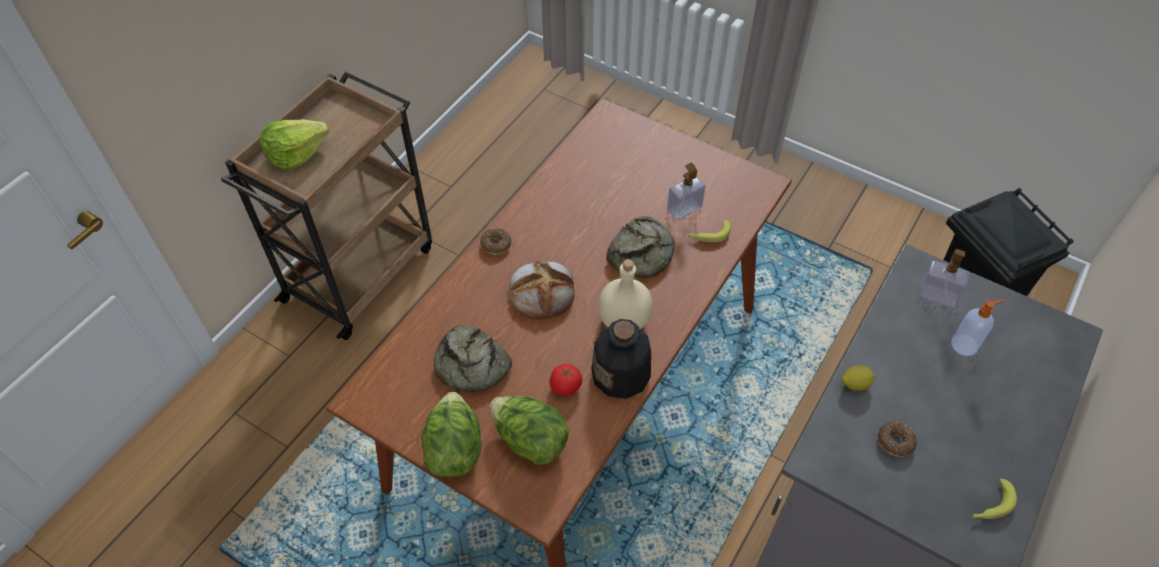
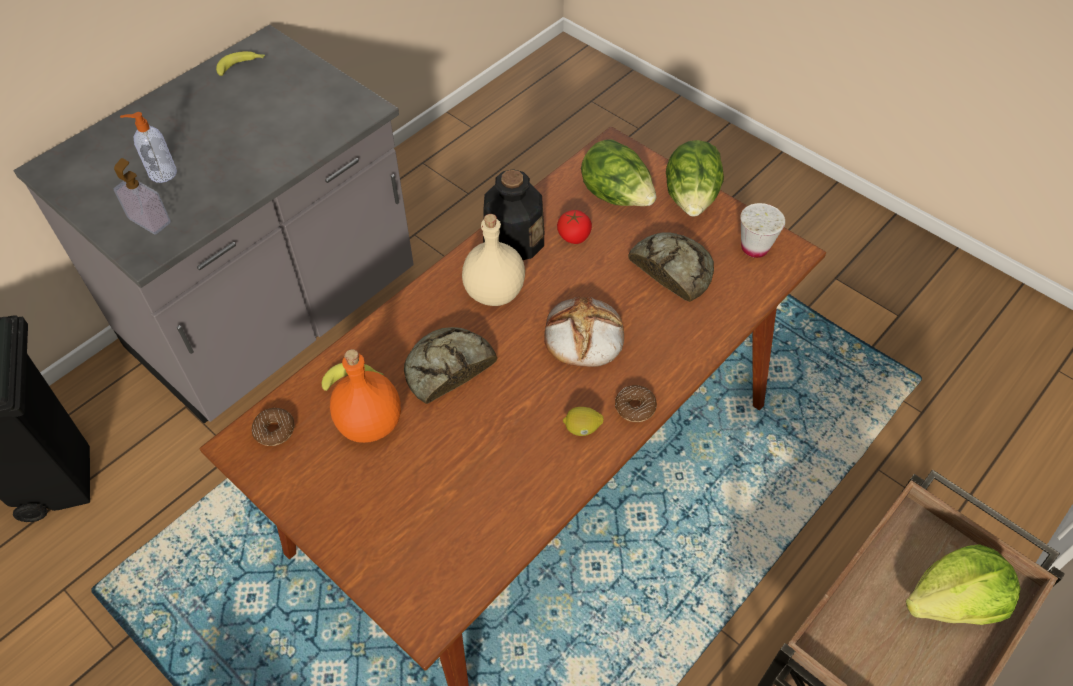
camera: 170 degrees left, 0 degrees up
(393, 400) = (754, 248): none -> white cup
(684, 209) = (370, 422): soap dispenser -> orange bottle
(855, 384) = (294, 156): lemon -> lemon (582, 429)
(895, 442) = (288, 112): donut -> donut (274, 430)

